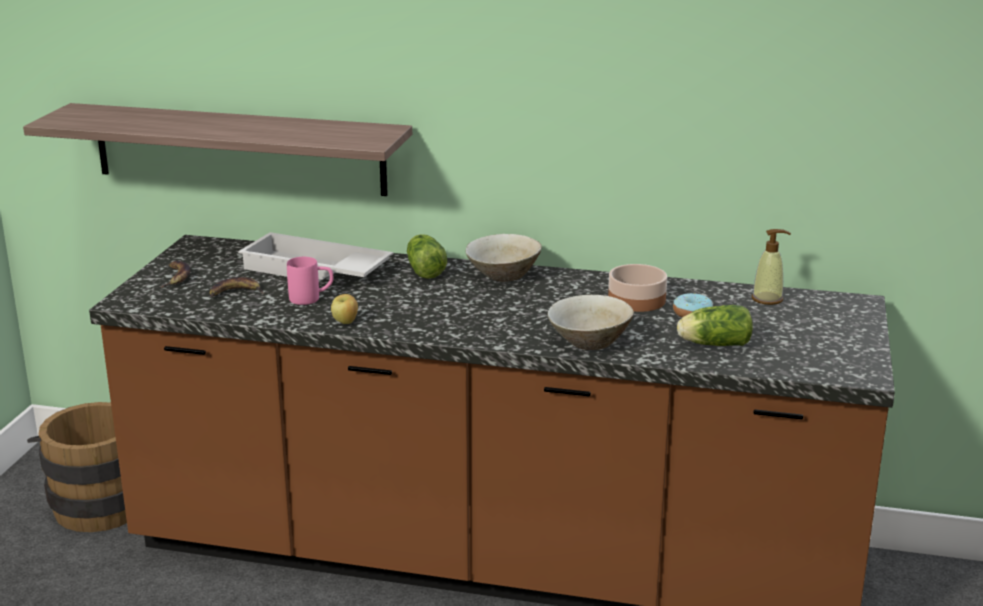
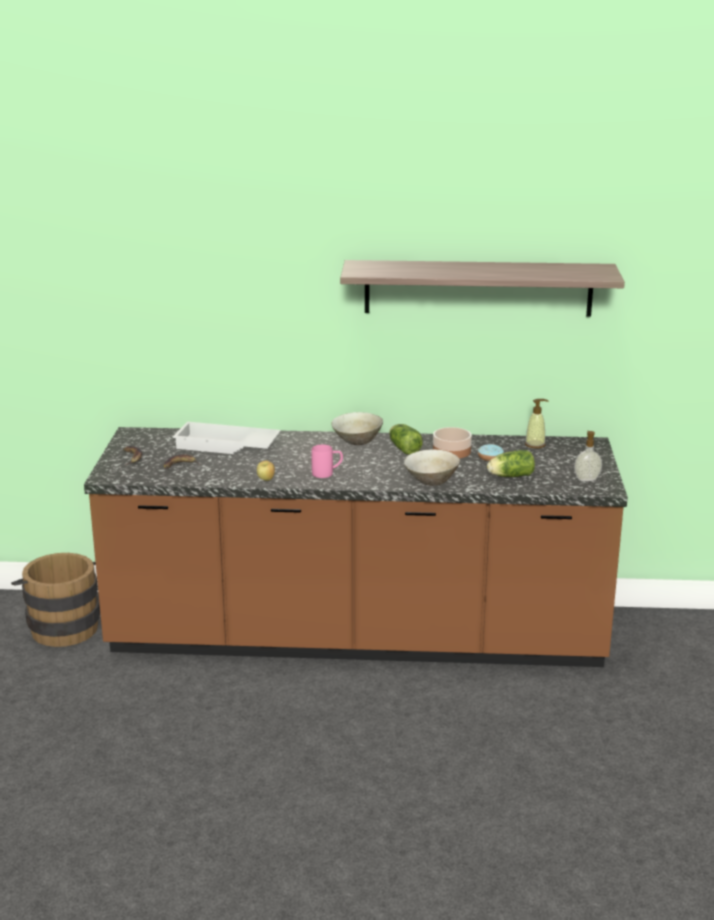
camera: 10 degrees left, 0 degrees up
(239, 149) = (159, 364): shelf -> shelf (478, 288)
(311, 299) = (235, 465): pink mug -> pink mug (327, 473)
(425, 269) = (302, 440): lettuce -> lettuce (403, 448)
(834, 358) = (586, 479): none -> soap dispenser

